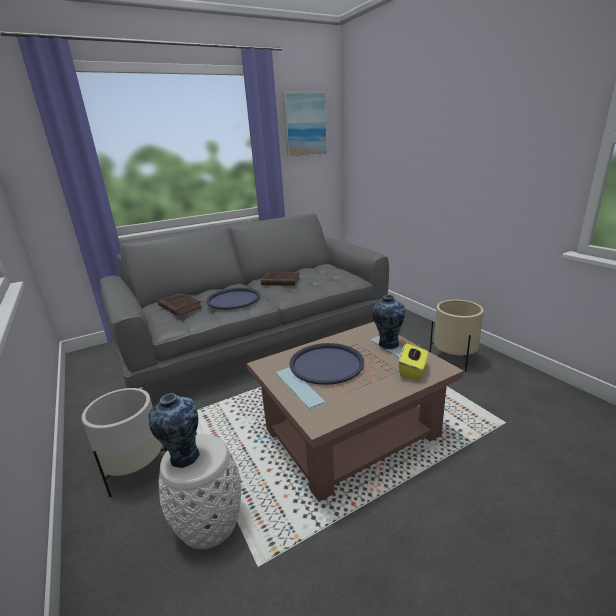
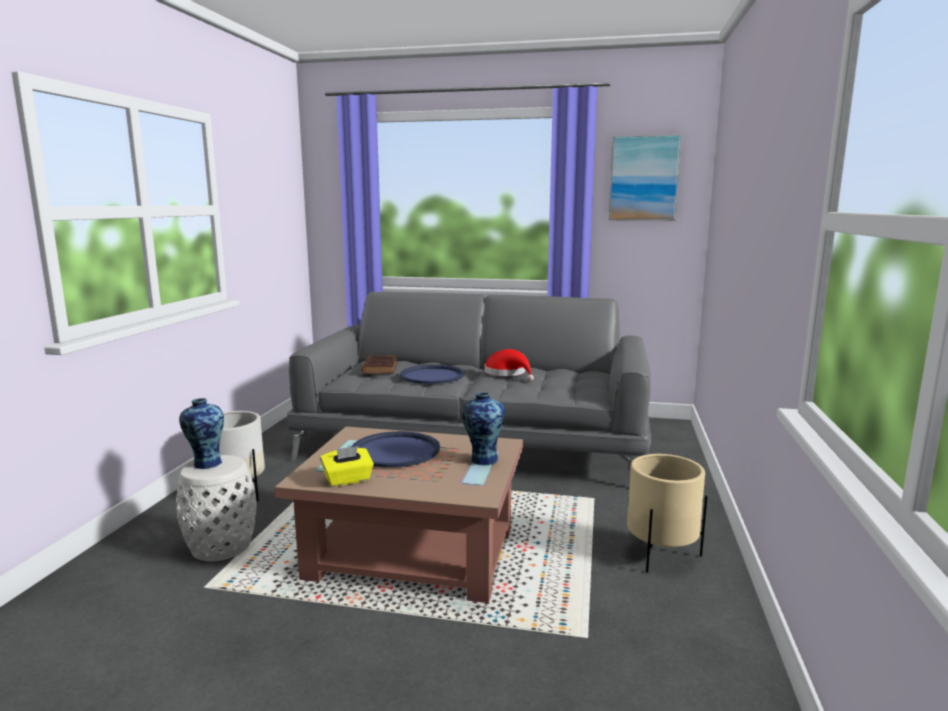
camera: 40 degrees right, 10 degrees down
(279, 281) = (507, 373): brown book -> red hat
(412, 371) = (449, 486): yellow tissue box -> yellow tissue box (348, 480)

